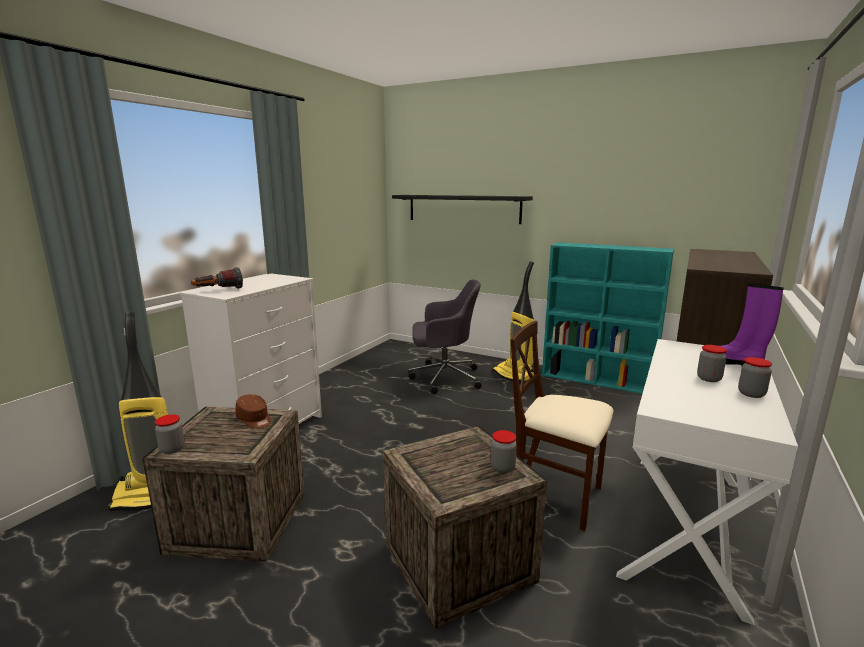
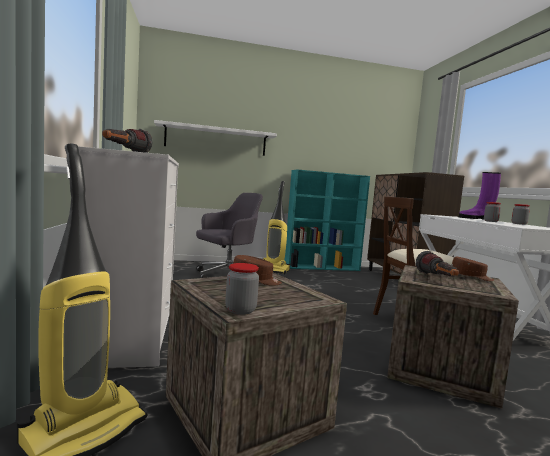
camera: 40 degrees left, 10 degrees down
(443, 458) = (437, 278): none -> flashlight
(463, 208) = (216, 140): black shelf -> white shelf
(502, 467) = (471, 277): jar -> brown cap

